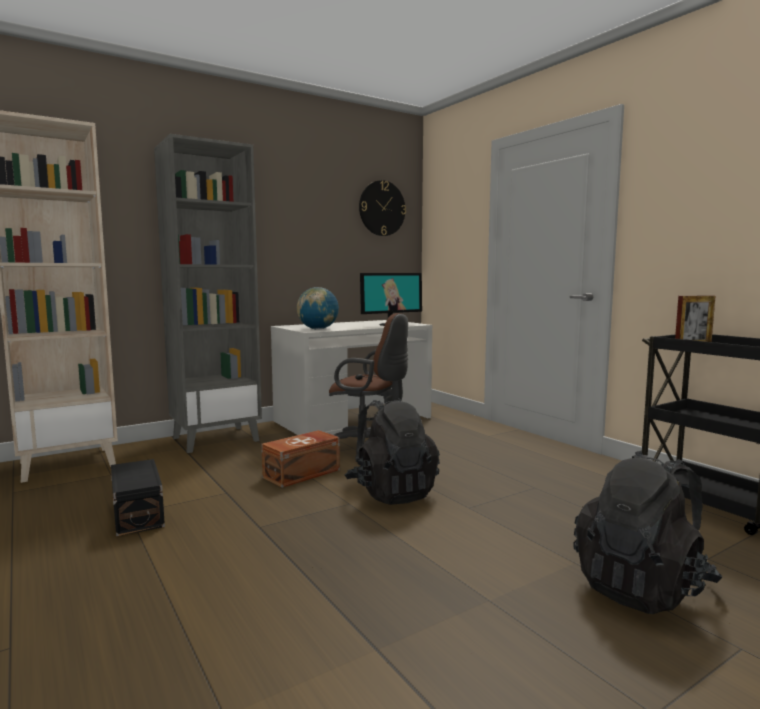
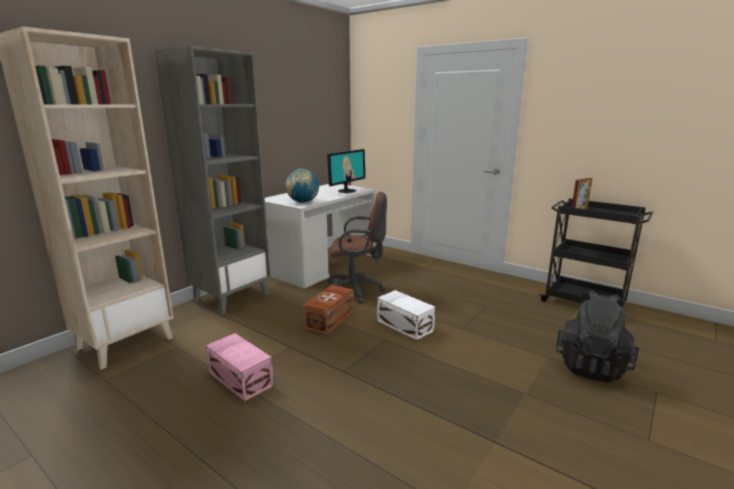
camera: 20 degrees left, 10 degrees up
(139, 513) = (241, 378): black storage box -> pink storage box
(382, 208) = (325, 94): wall clock -> none
(391, 492) = (404, 325): black backpack -> white storage box

